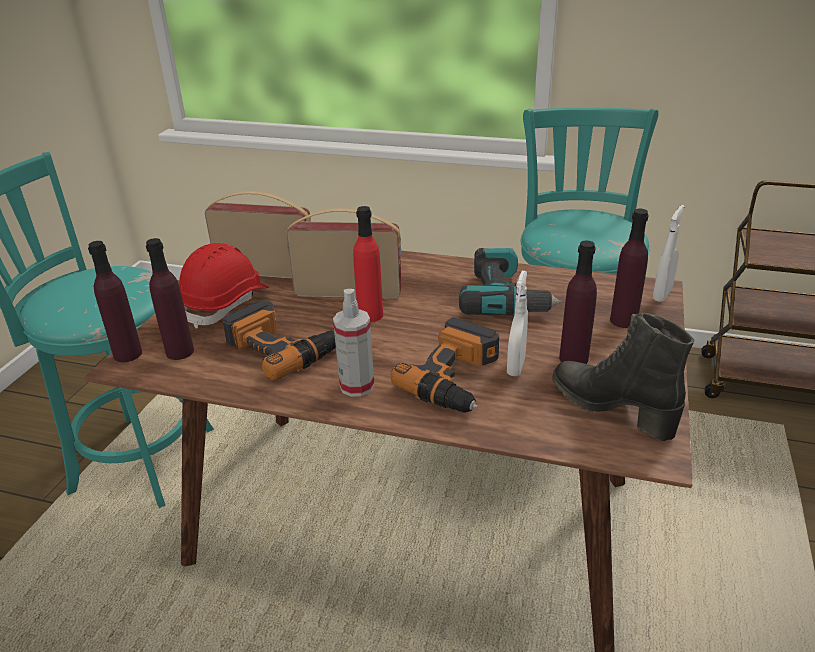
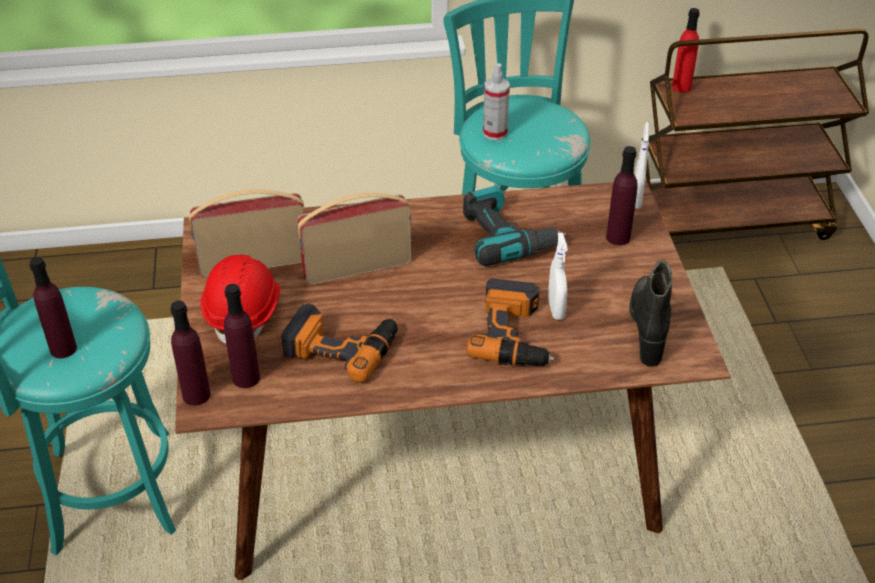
camera: 25 degrees left, 10 degrees up
(357, 386) = (436, 366): spray bottle -> spray bottle (495, 133)
(370, 315) = (396, 288): red bottle -> red bottle (681, 87)
(573, 358) = (597, 288): purple bottle -> purple bottle (63, 349)
(612, 408) = (649, 328): black boot -> black boot turned 75 degrees clockwise

